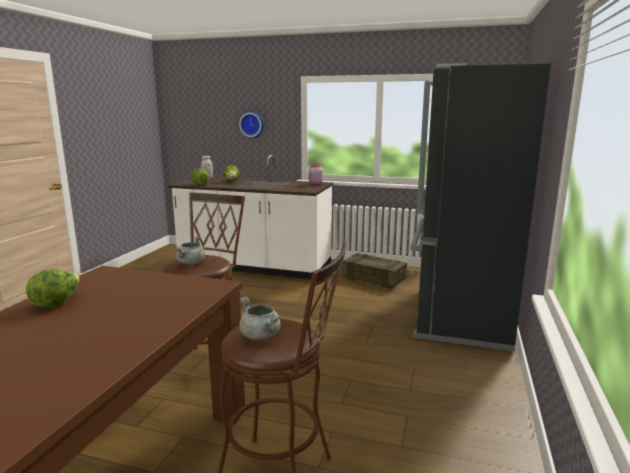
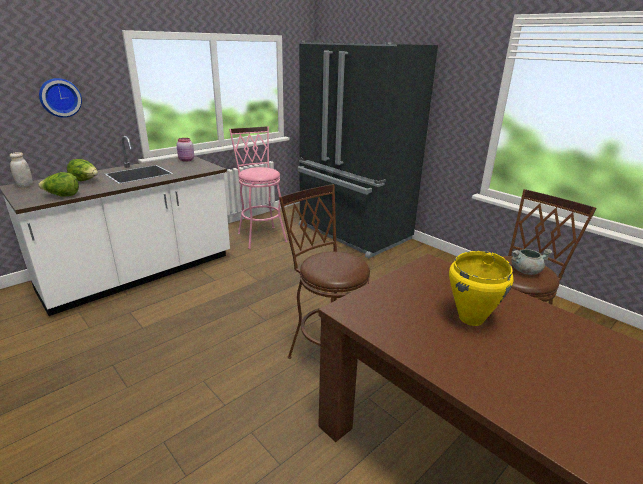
camera: 60 degrees left, 10 degrees up
(57, 303) = (433, 344): lettuce -> none
(107, 311) = (471, 319): none -> yellow cooking pot
(191, 263) = (339, 266): grey cooking pot -> none
(373, 279) = (260, 235): crate -> pink stool

